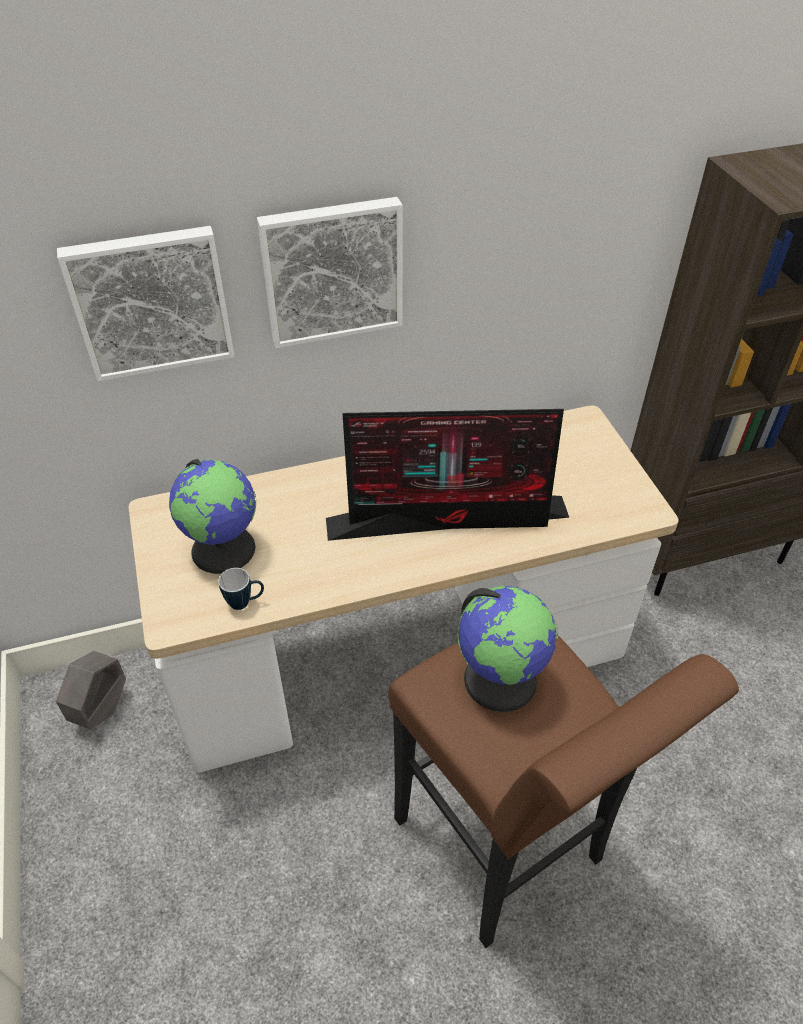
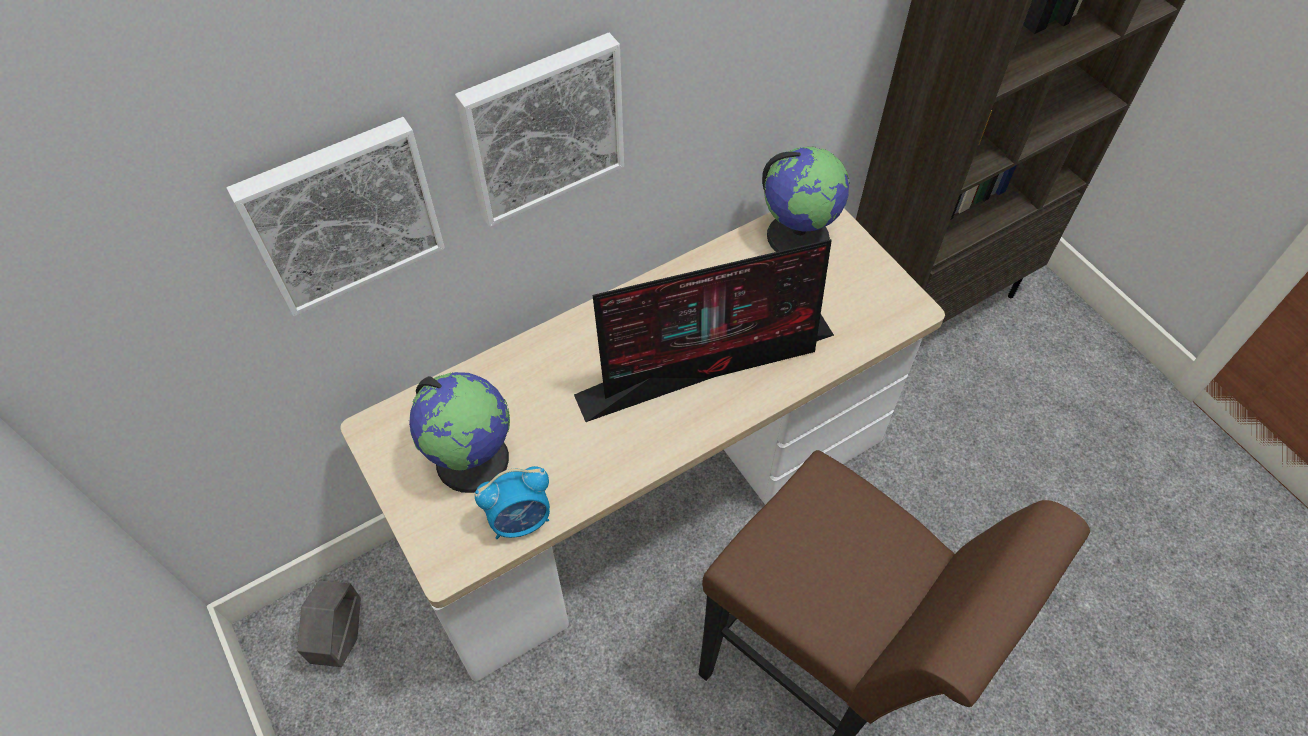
camera: 15 degrees left, 10 degrees up
(245, 602) = (520, 520): mug -> alarm clock
(501, 678) = (820, 542): globe -> globe (798, 235)

